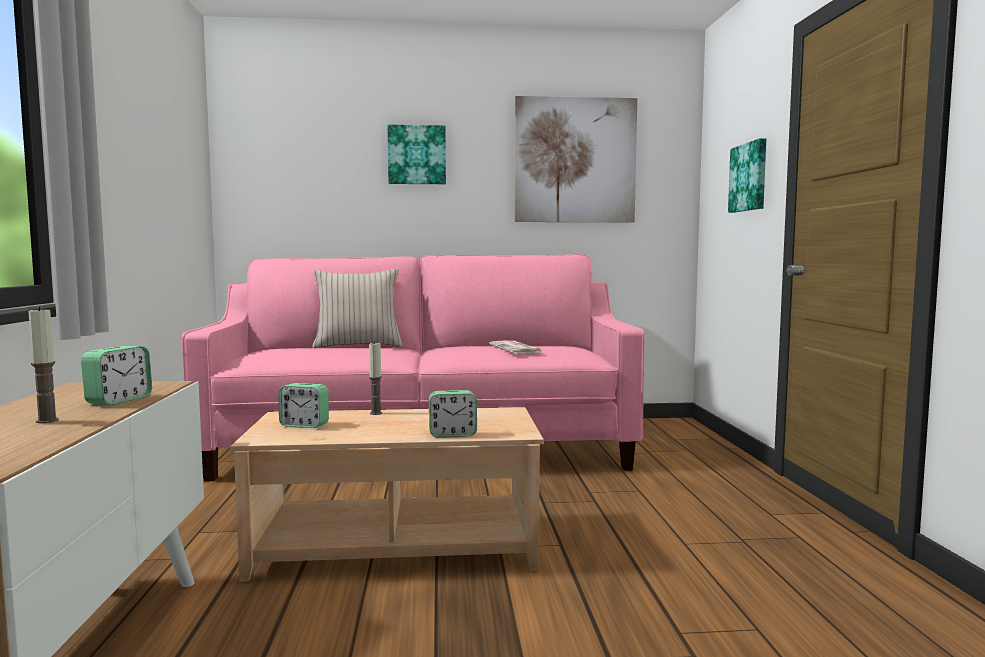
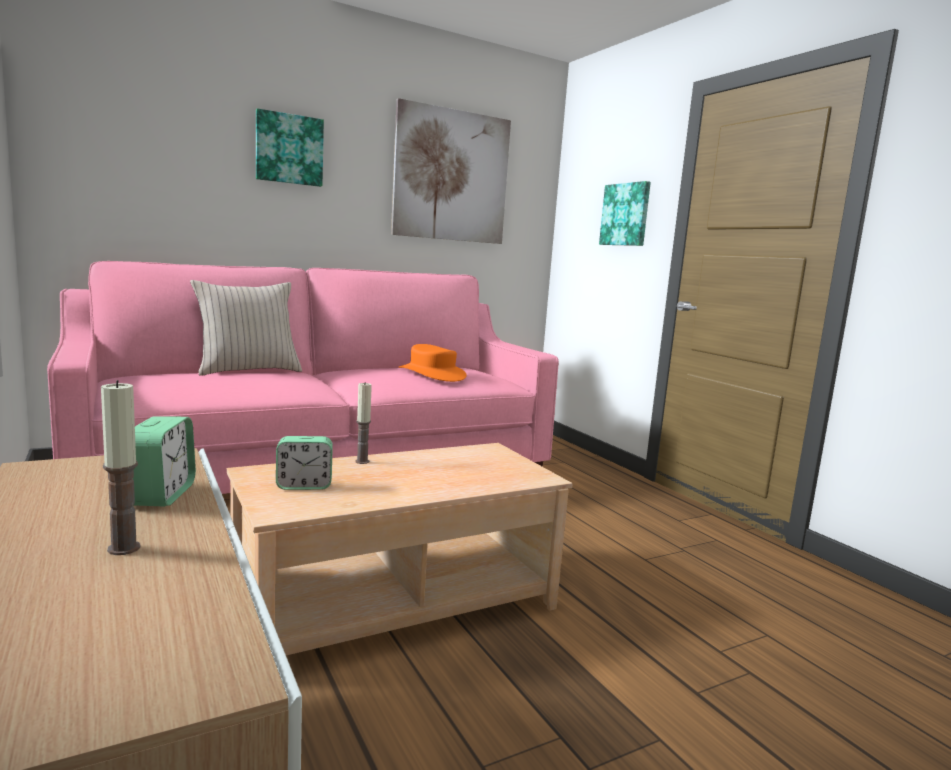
camera: 25 degrees left, 5 degrees up
(452, 434) = (483, 485): alarm clock -> none
(516, 349) = (432, 374): newspaper -> orange hat

